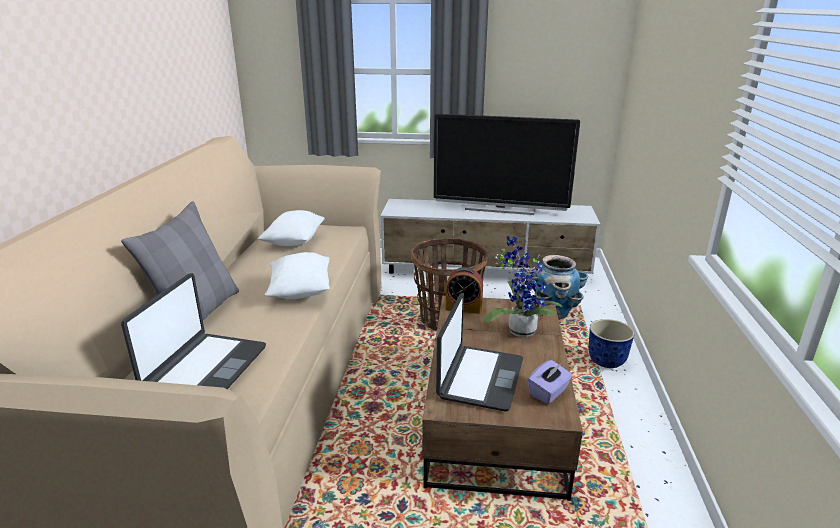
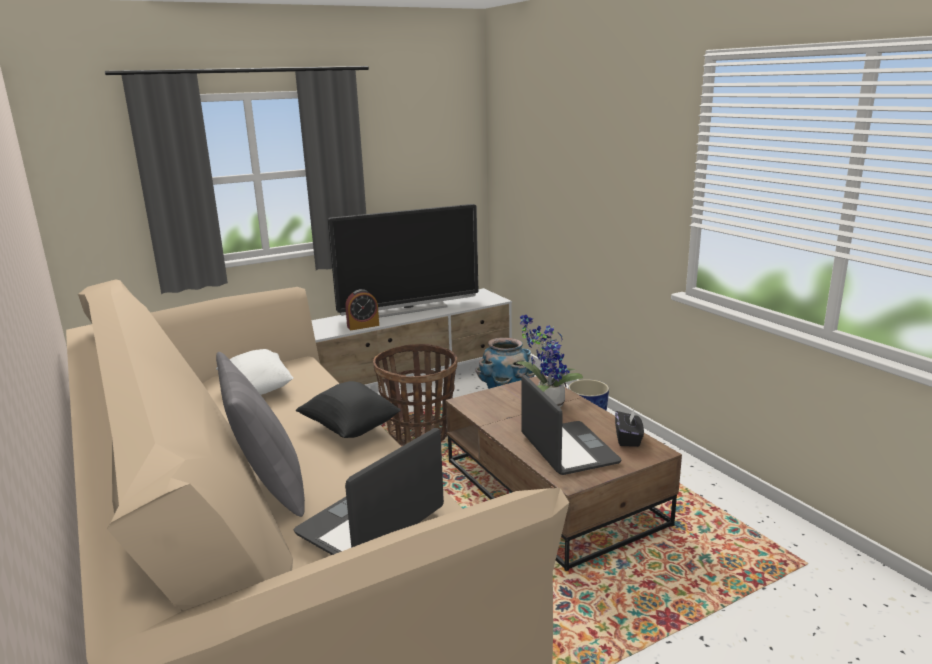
camera: 35 degrees left, 5 degrees down
(205, 369) = (372, 523): laptop -> laptop turned 120 degrees counterclockwise
(300, 291) = (350, 428): white pillow -> black pillow
(463, 308) = (479, 403): alarm clock -> alarm clock (363, 326)
(548, 392) = (628, 439): purple tissue box -> black tissue box

